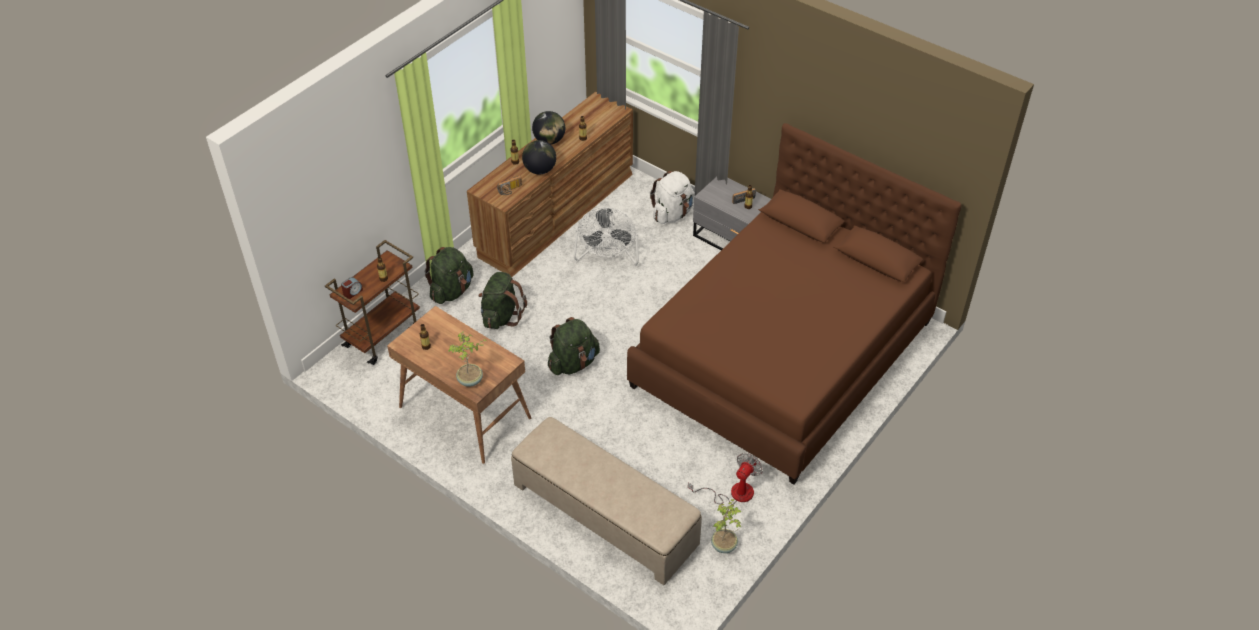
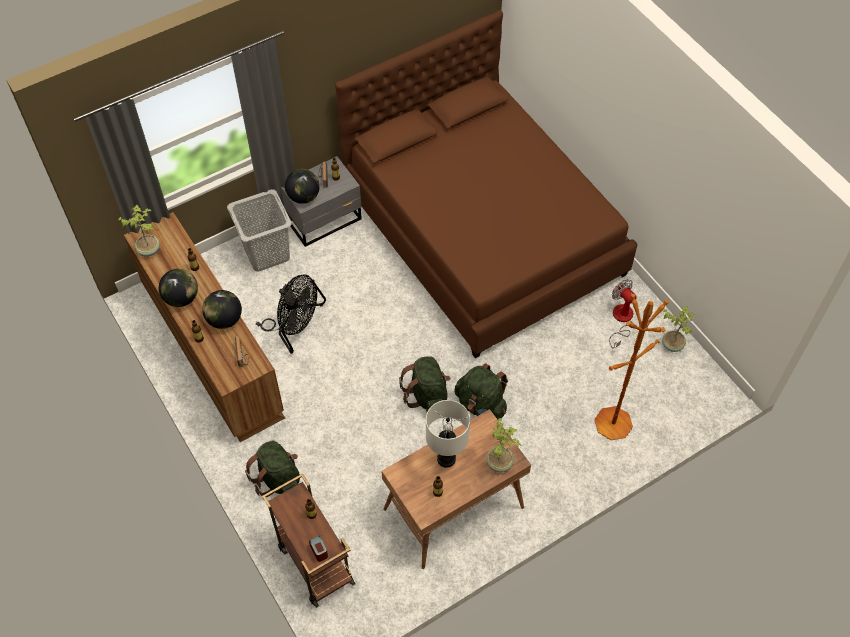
camera: 70 degrees left, 10 degrees up
(461, 343) = (446, 458): none -> white table lamp
(501, 316) = (336, 441): green backpack -> green backpack (481, 404)
(588, 108) = (149, 249): none -> potted plant
(604, 514) = (613, 423): beige bench -> orange clothes rack
(605, 254) = (294, 325): white fan -> black fan
(672, 214) = (266, 253): white backpack -> grey laundry basket
(713, 193) = (303, 197): none -> globe

